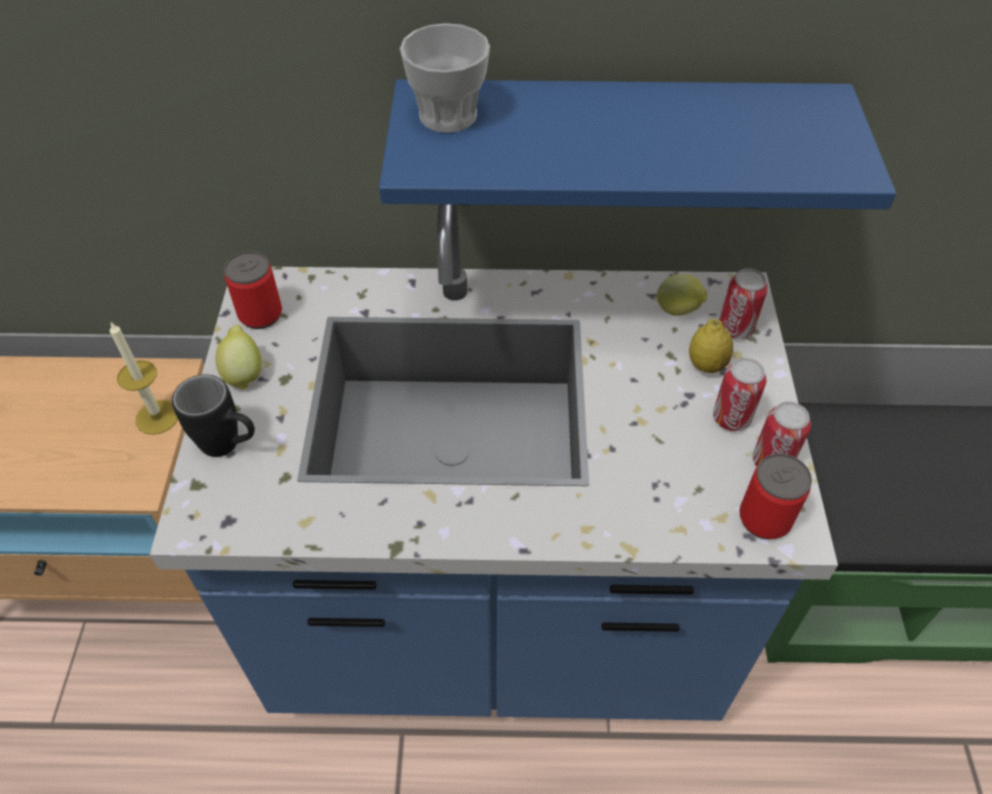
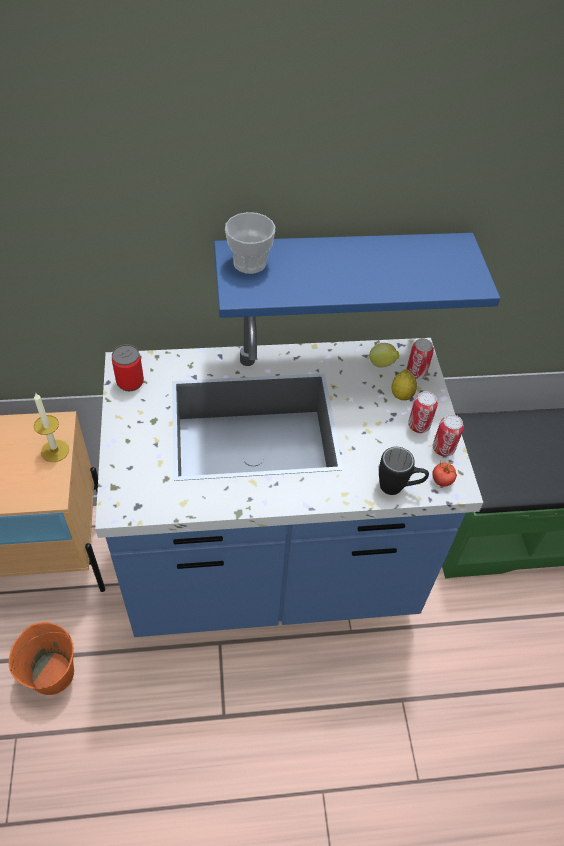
camera: 10 degrees left, 0 degrees up
(145, 753) = (52, 673): none -> orange bucket
(230, 446) = (129, 463): black mug -> black mug (398, 488)
(244, 373) = (127, 419): lemon -> none
(764, 519) = (442, 481): can -> tomato

